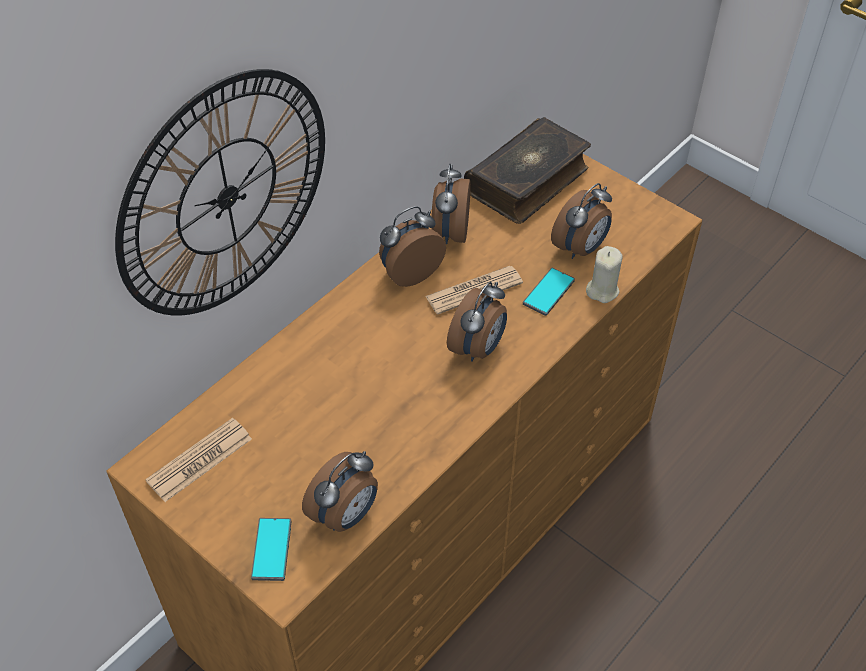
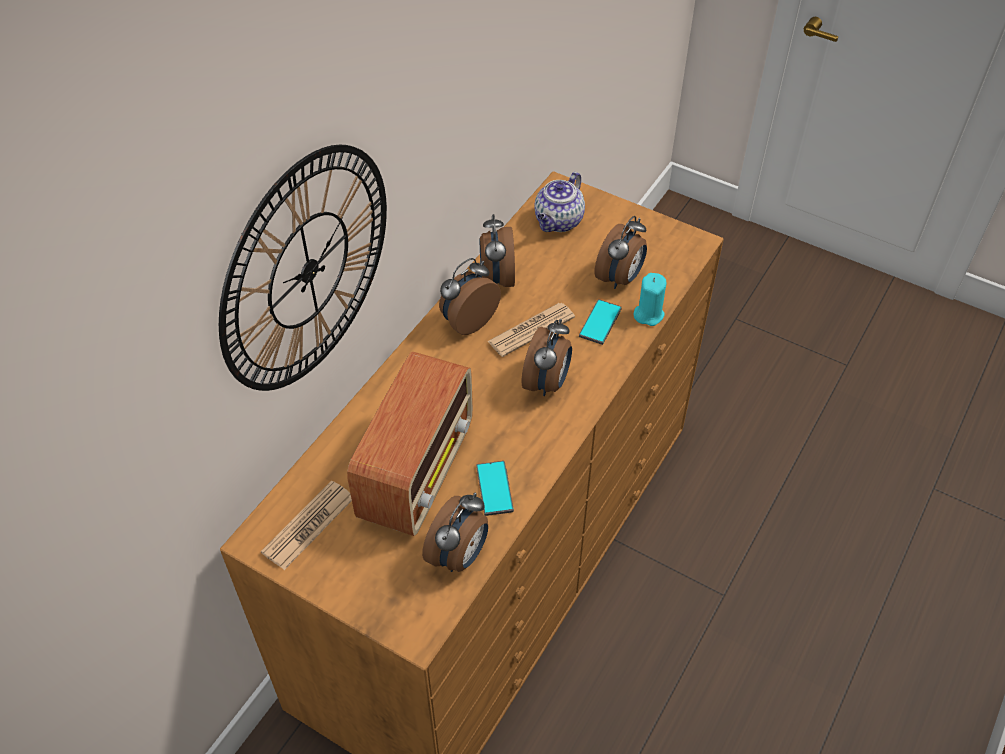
camera: 10 degrees left, 0 degrees up
(272, 549) = (397, 598): phone -> phone (494, 488)
(323, 420) = (418, 470): none -> radio
(528, 181) = (558, 222): book -> teapot
(602, 290) = (648, 314): beige candle -> turquoise candle

